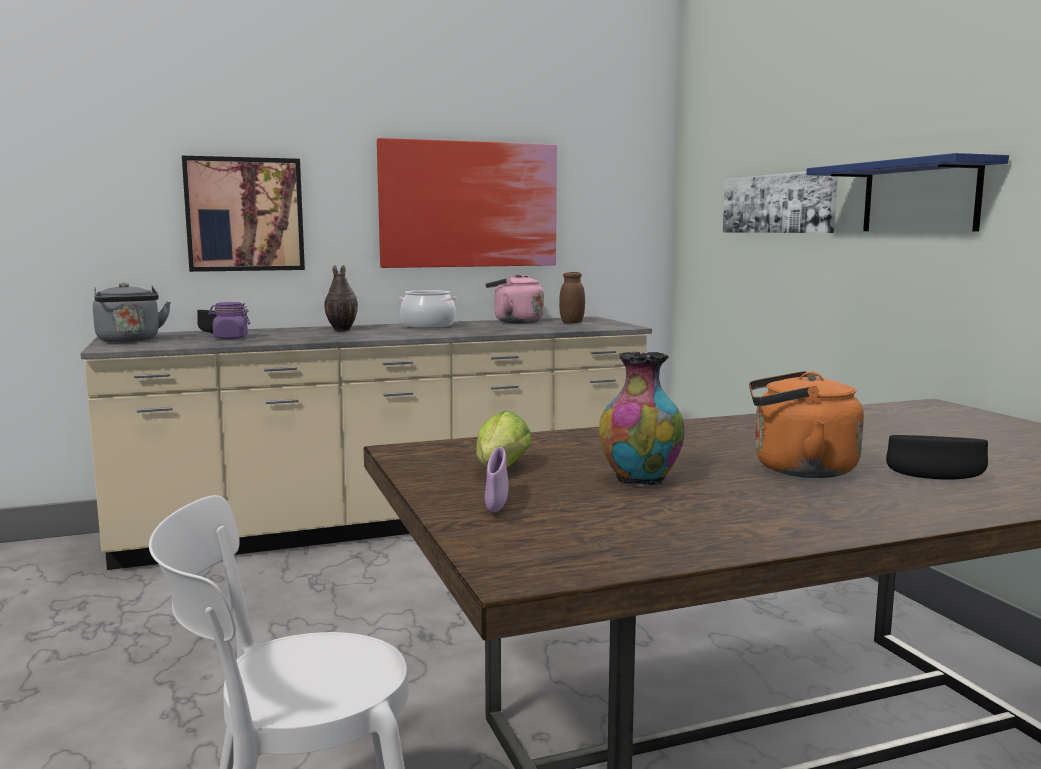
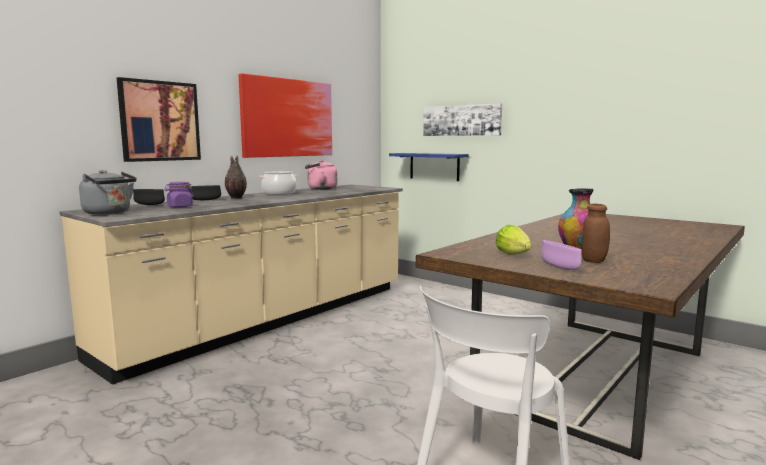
camera: 30 degrees left, 0 degrees up
(572, 322) = (352, 187): brown jar -> brown jar (593, 261)
(797, 469) = (614, 240): orange kettle -> none
(920, 197) = (554, 118): blue shelf -> blue shelf (434, 166)
(934, 478) = (662, 237): black bowl -> black bowl (204, 200)

